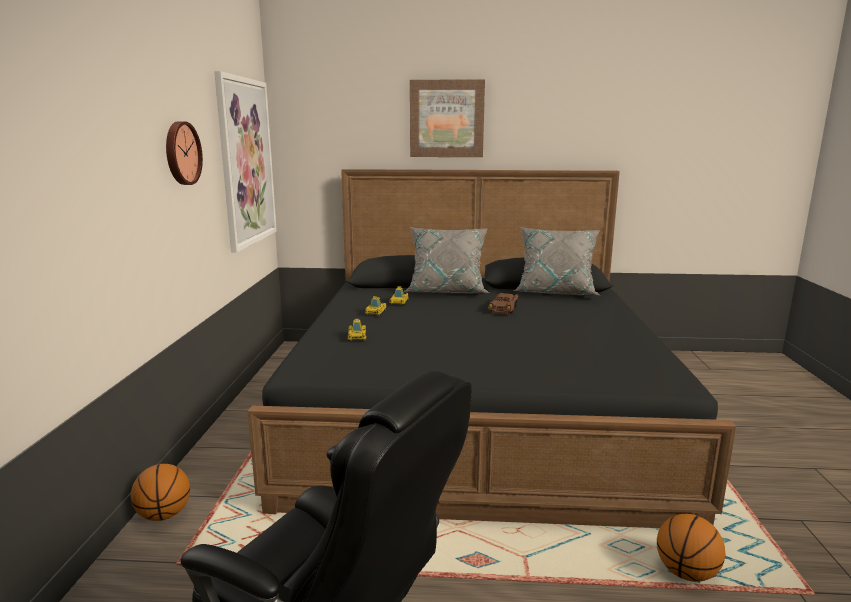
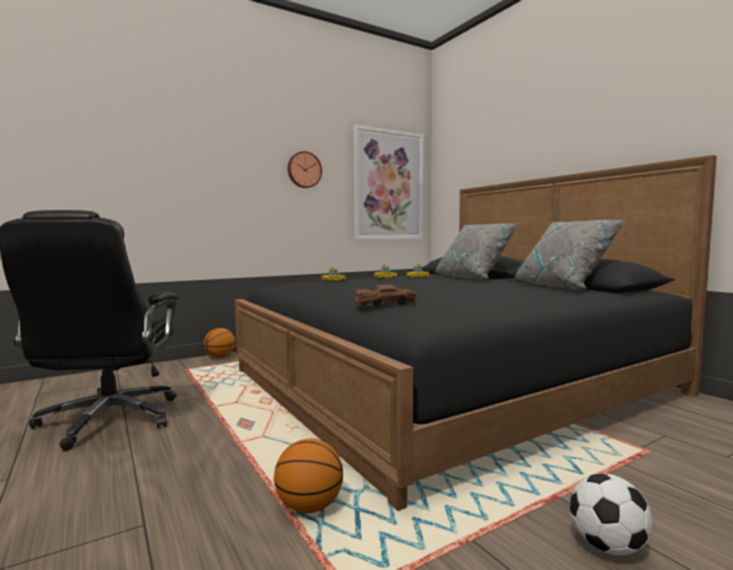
camera: 55 degrees right, 10 degrees down
(446, 119) = (537, 135): picture -> none
(504, 309) = (469, 285): brown toy car -> brown toy car (385, 304)
(773, 478) = (607, 546): none -> football

